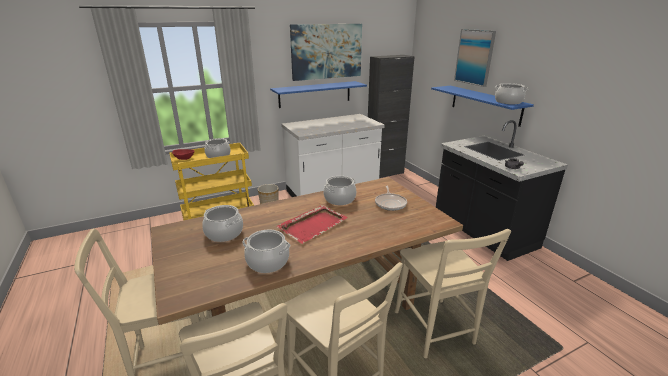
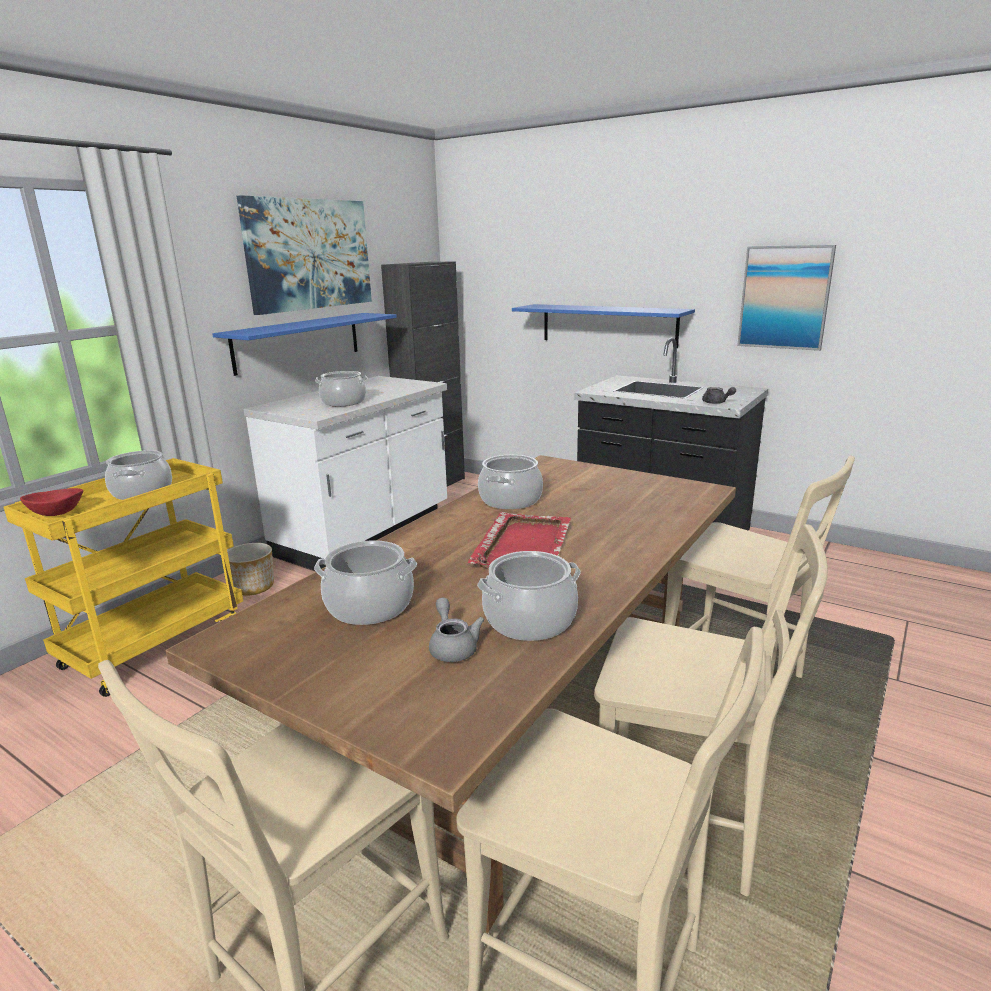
camera: 30 degrees left, 5 degrees down
(228, 262) = (453, 646): none -> grey teapot
(390, 203) = (599, 486): frying pan -> none
(474, 57) = (574, 250): picture -> picture (784, 297)
(508, 102) = (659, 310): cooking pot -> cooking pot (343, 402)

